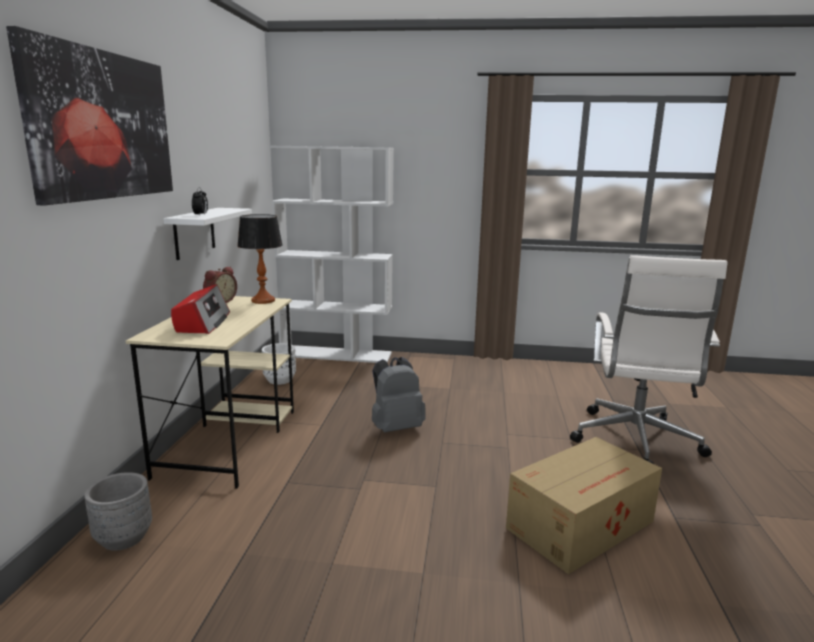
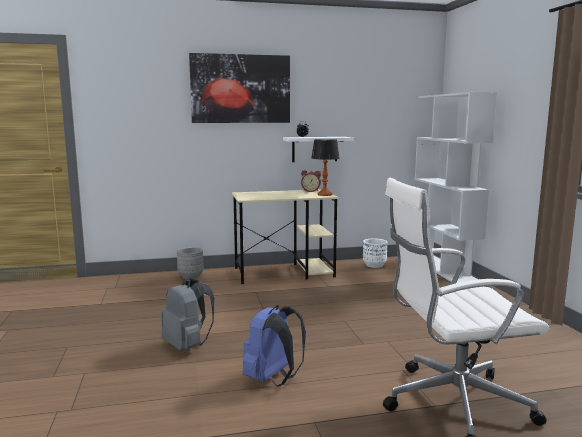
camera: 70 degrees right, 5 degrees down
(202, 322) = (269, 194): radio -> none
(395, 427) = (349, 304): grey backpack -> grey backpack (187, 346)
(582, 524) = (273, 379): cardboard box -> blue backpack

